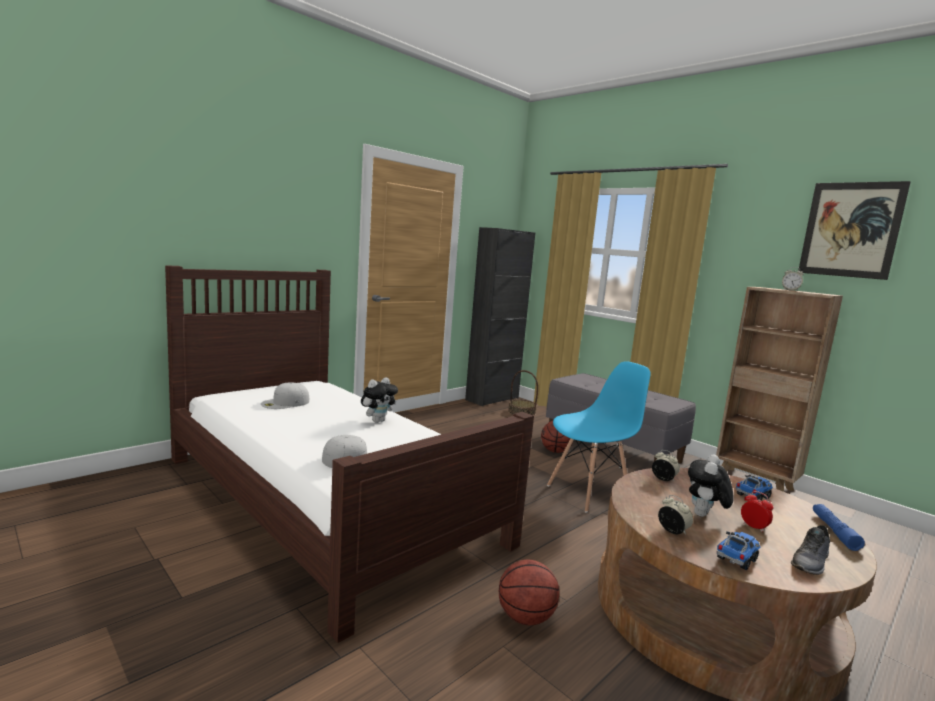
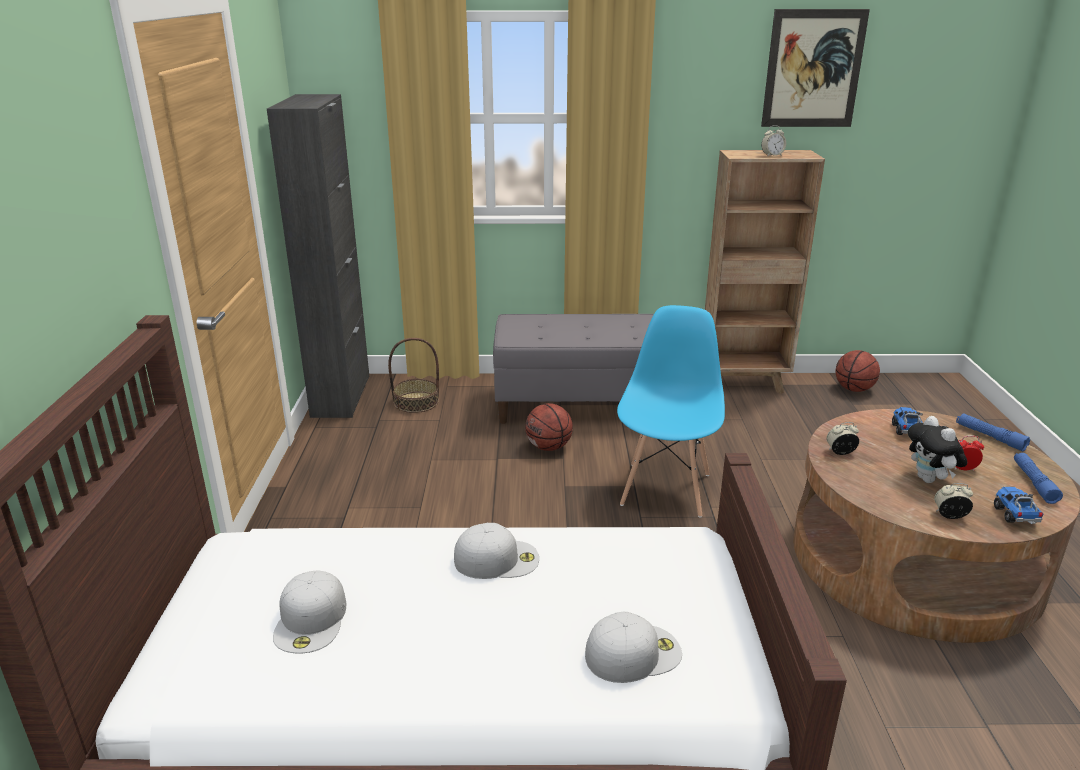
camera: 45 degrees left, 15 degrees up
(378, 420) = (497, 559): plush toy -> white cap
(525, 617) = (851, 683): basketball -> basketball (853, 389)
(811, 562) = (1034, 483): grey shoe -> blue flashlight

